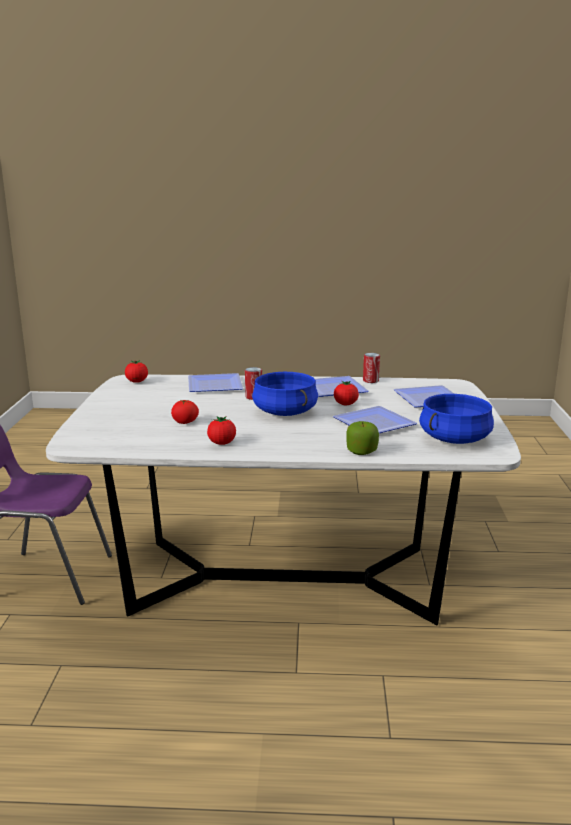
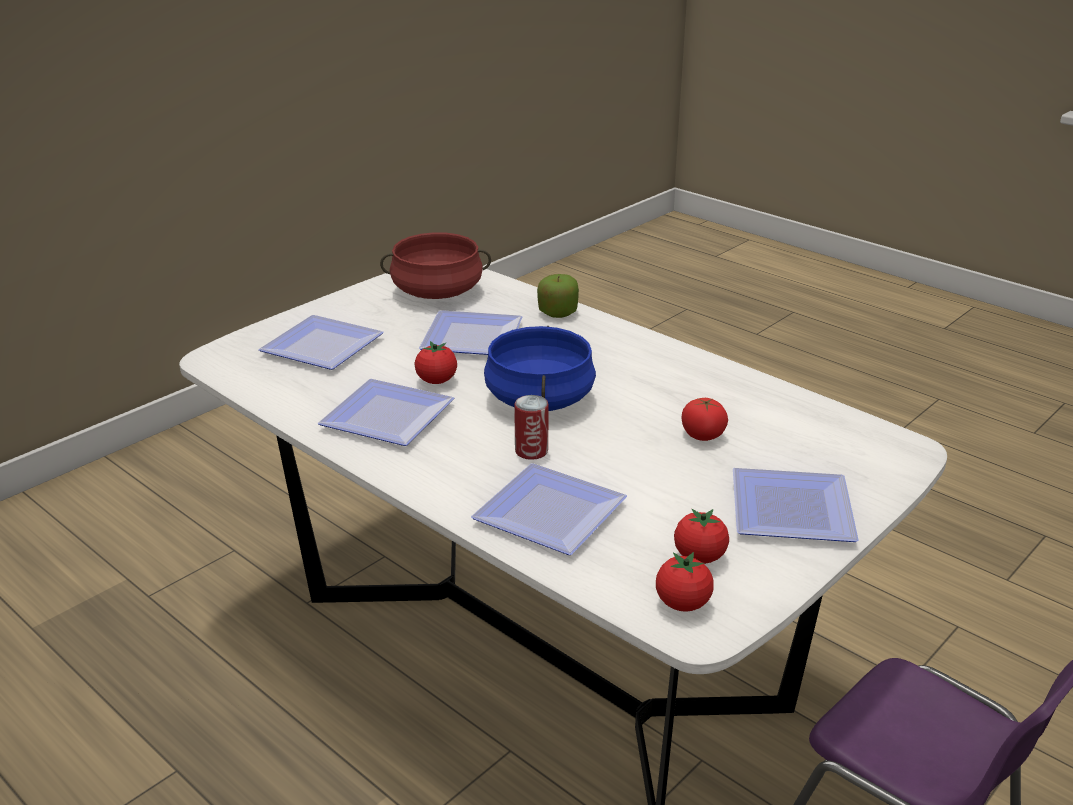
camera: 140 degrees left, 10 degrees up
(115, 411) = (795, 508): none -> plate
(222, 443) = (695, 378): tomato -> tomato (699, 557)
(370, 380) = (296, 414): can -> none
(454, 438) = (437, 292): blue cooking pot -> red cooking pot

